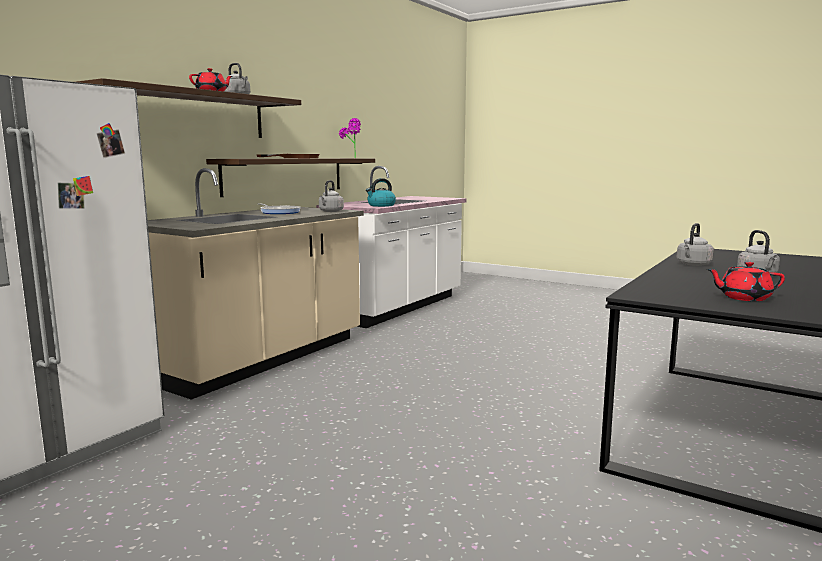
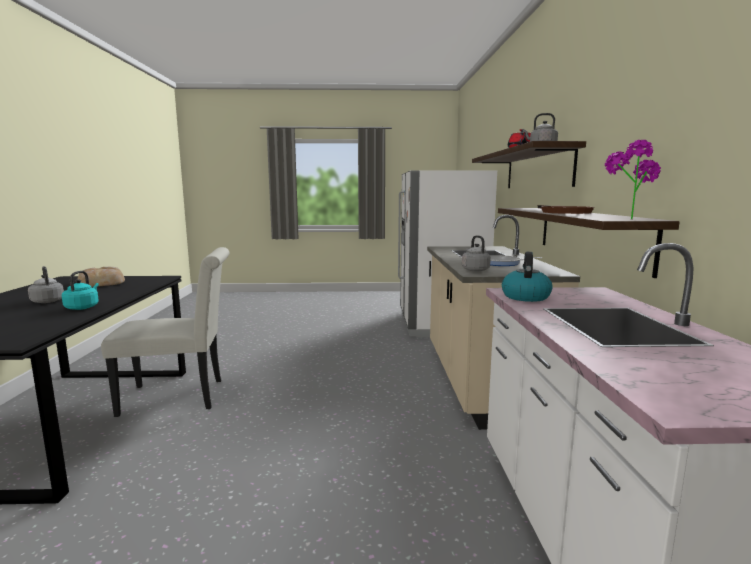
camera: 145 degrees right, 0 degrees up
(598, 426) = (180, 397): none -> white chair
(693, 264) = (83, 307): grey kettle -> turquoise kettle
(743, 298) = (101, 282): red teapot -> bread

